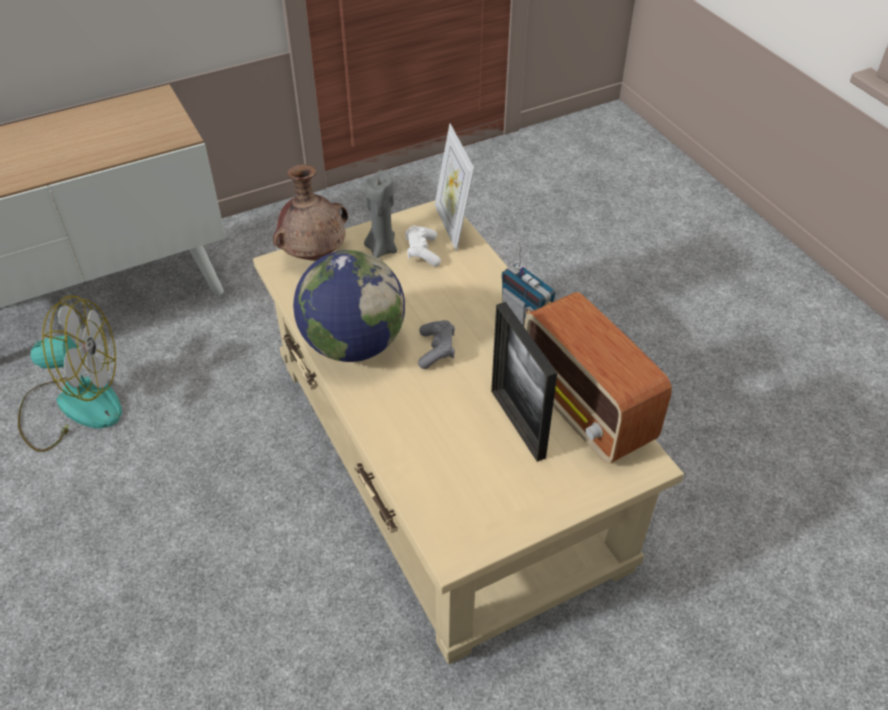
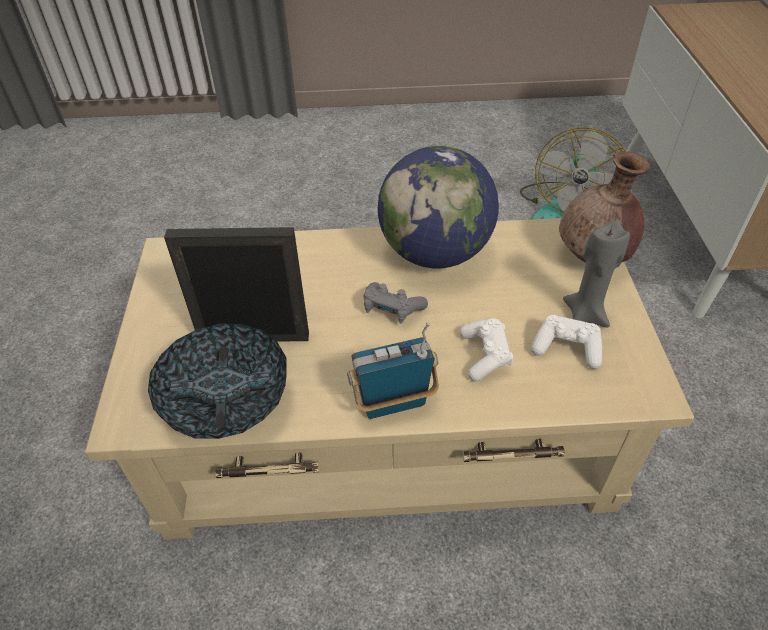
camera: 115 degrees right, 0 degrees up
(452, 226) = (615, 397): picture frame -> none
(453, 288) = (485, 356): none -> white game controller
(586, 410) = (227, 402): radio -> bowl

